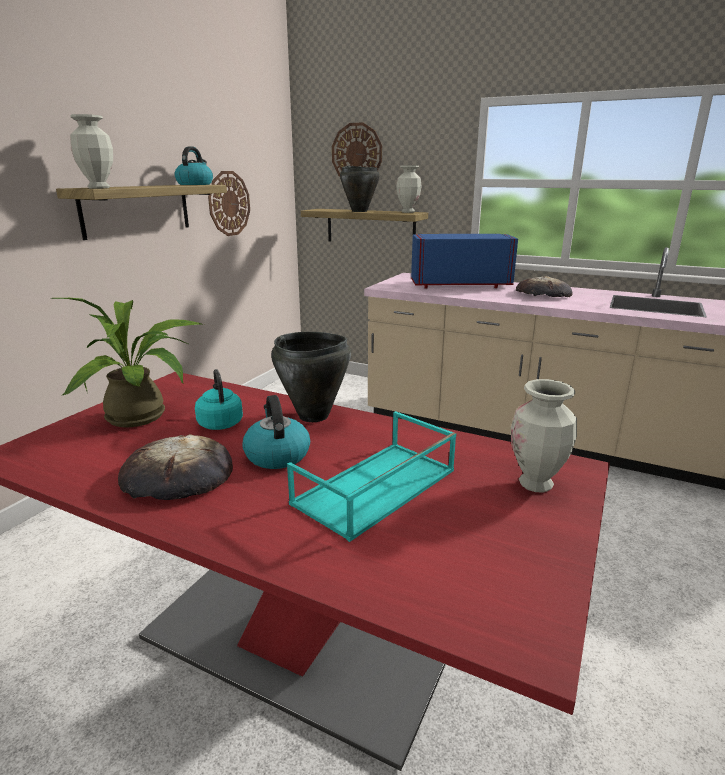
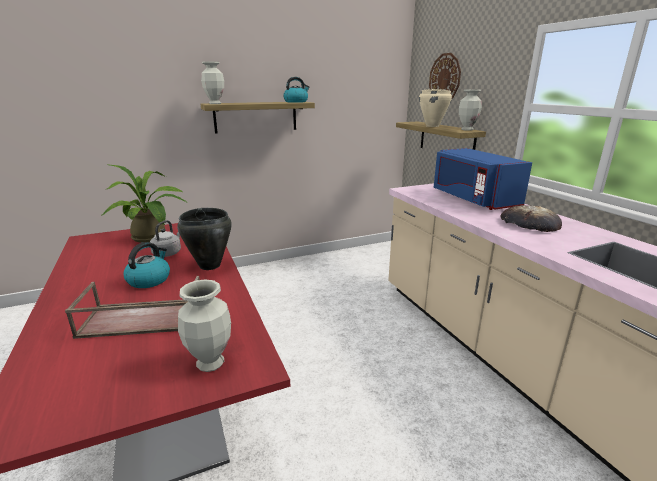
camera: 40 degrees right, 0 degrees up
(177, 476) = (100, 272): bread -> none
(220, 423) = (168, 253): turquoise kettle -> grey kettle
(229, 203) = (335, 115): wall clock -> none
(359, 211) = (432, 126): black cooking pot -> beige cooking pot
(376, 488) = (141, 318): turquoise tray -> brown tray
(459, 284) = (473, 199): blue microwave -> blue microwave turned 150 degrees counterclockwise

